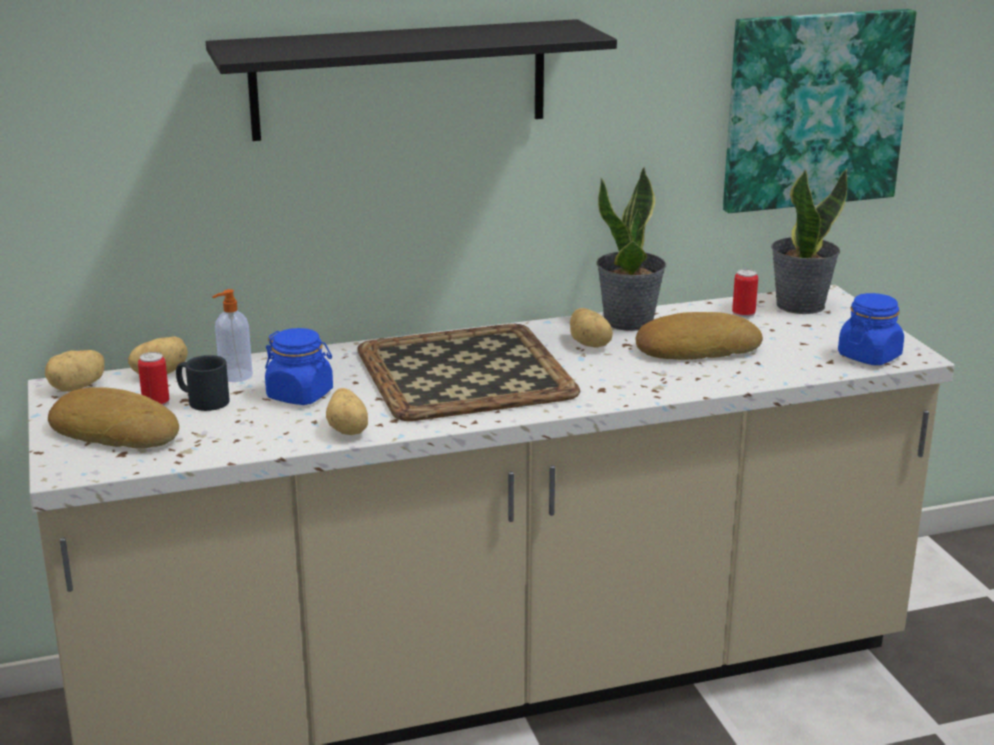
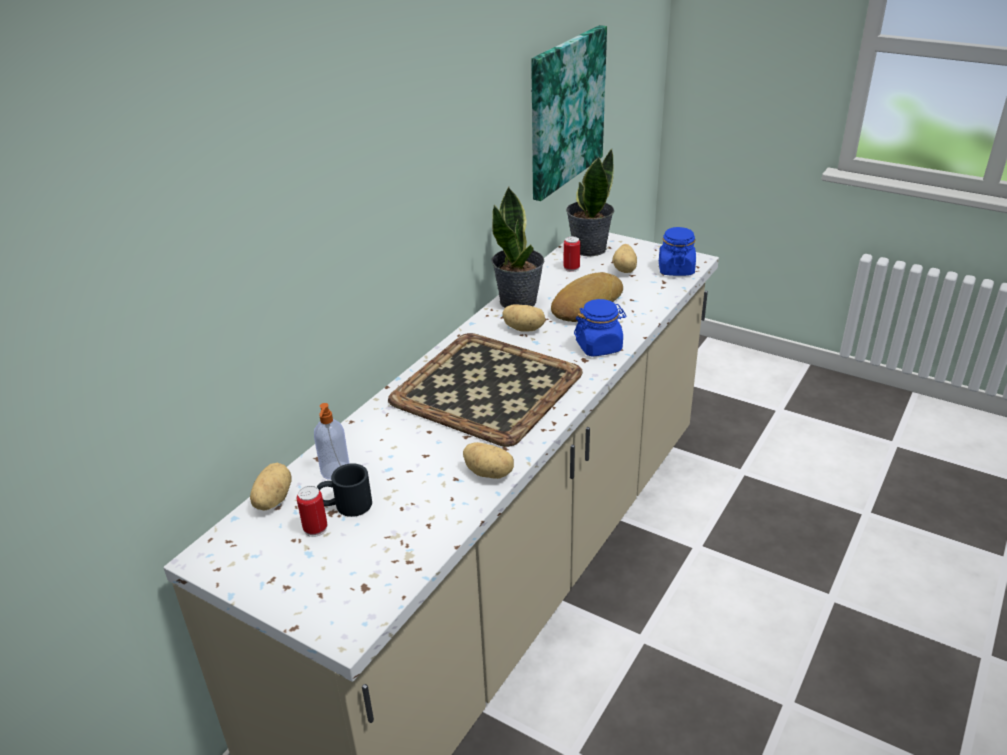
camera: 40 degrees left, 10 degrees up
(78, 388) = (224, 550): potato -> potato (625, 269)
(116, 431) = (325, 570): bread -> none
(300, 395) = (410, 462): blue jar -> blue jar (599, 347)
(399, 79) = (368, 173): black shelf -> none

